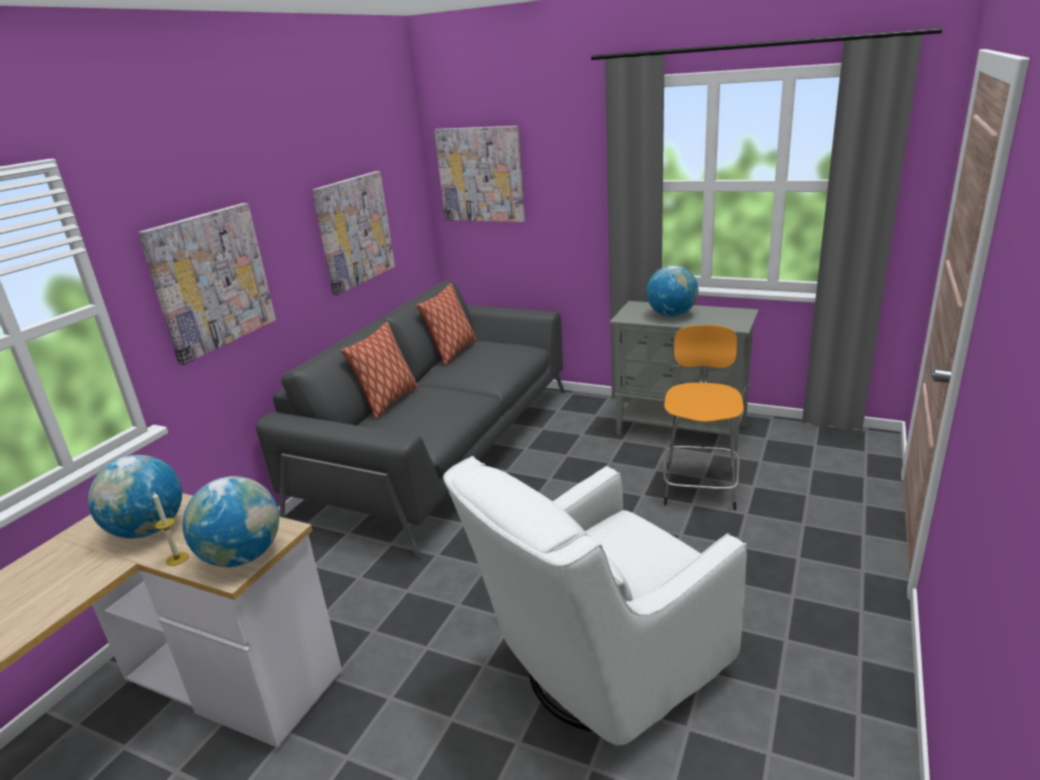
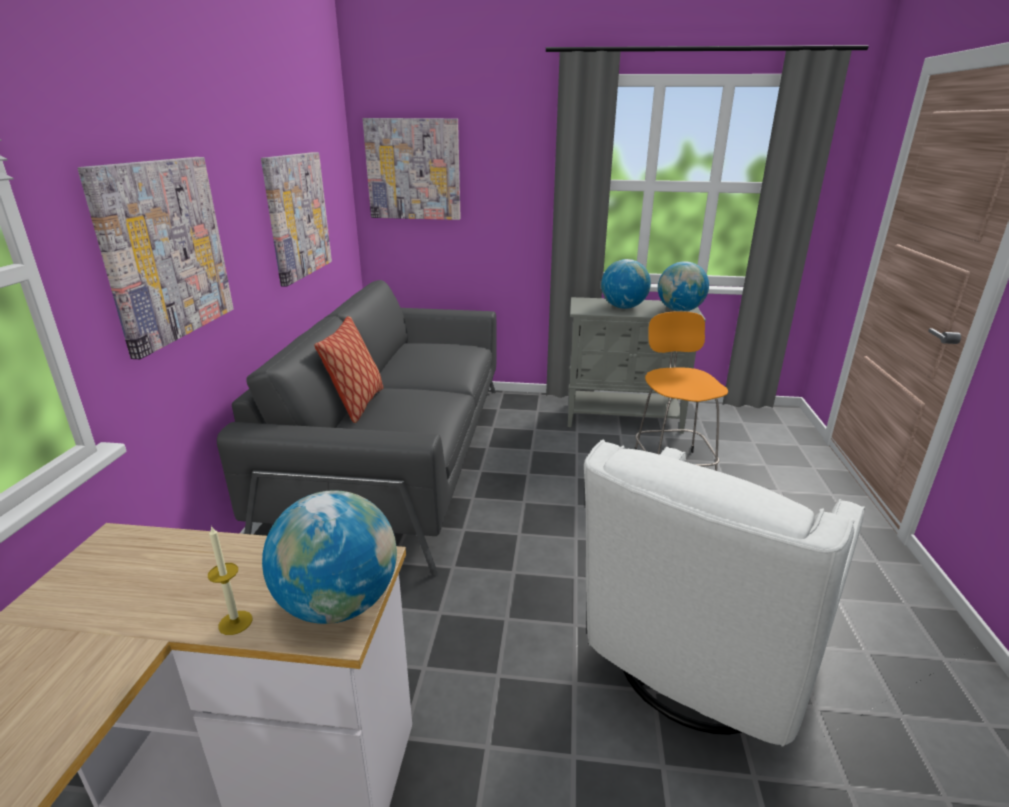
camera: 20 degrees left, 0 degrees up
(148, 530) = (159, 587): globe -> globe (679, 310)
(452, 352) = (398, 354): pillow -> none

